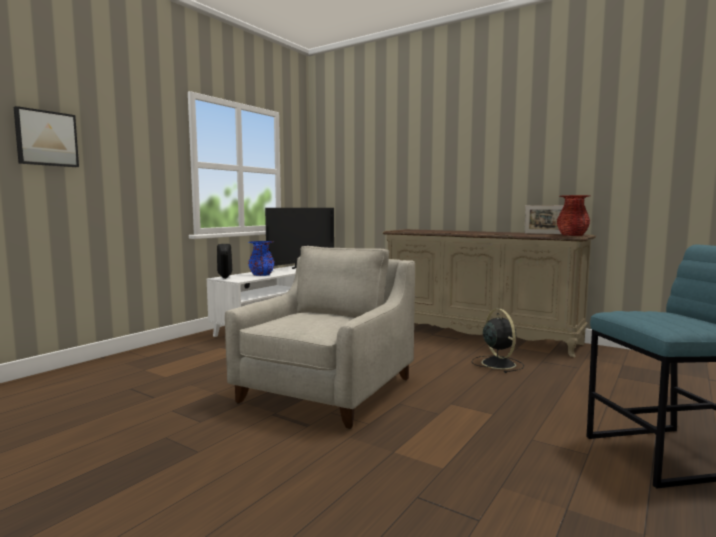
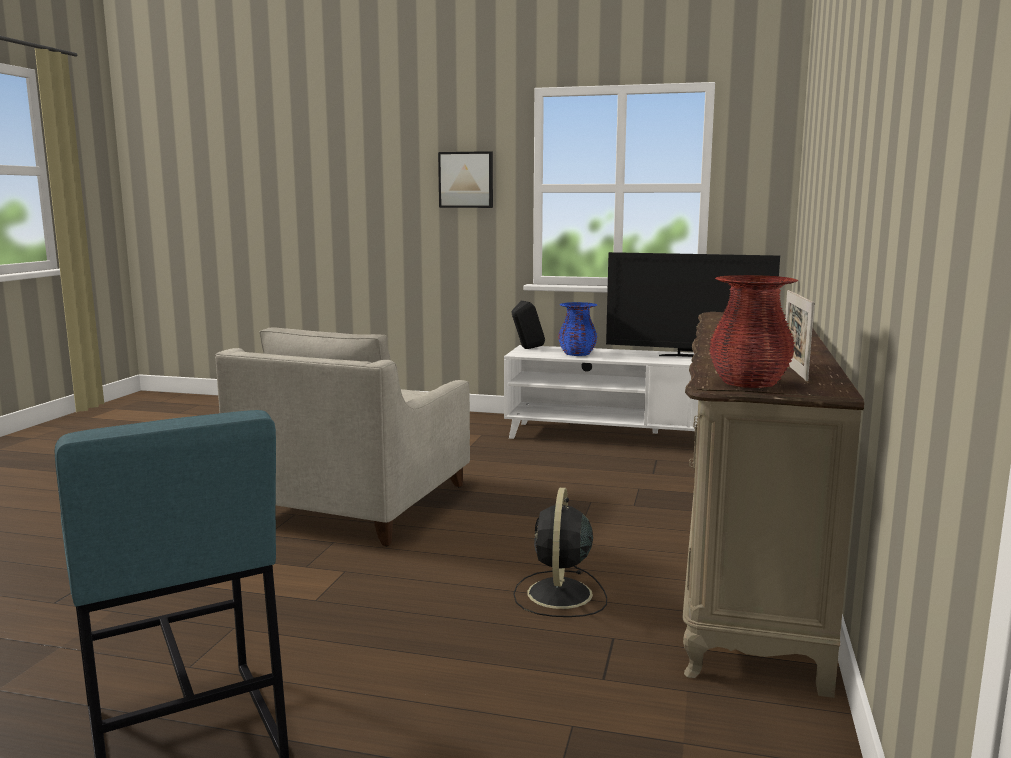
camera: 70 degrees right, 5 degrees up
(46, 138) = (366, 176): picture -> picture (466, 180)
(325, 391) = (358, 502): beige armchair -> beige armchair turned 105 degrees clockwise
(497, 363) = (559, 595): black fan -> black fan turned 135 degrees clockwise

